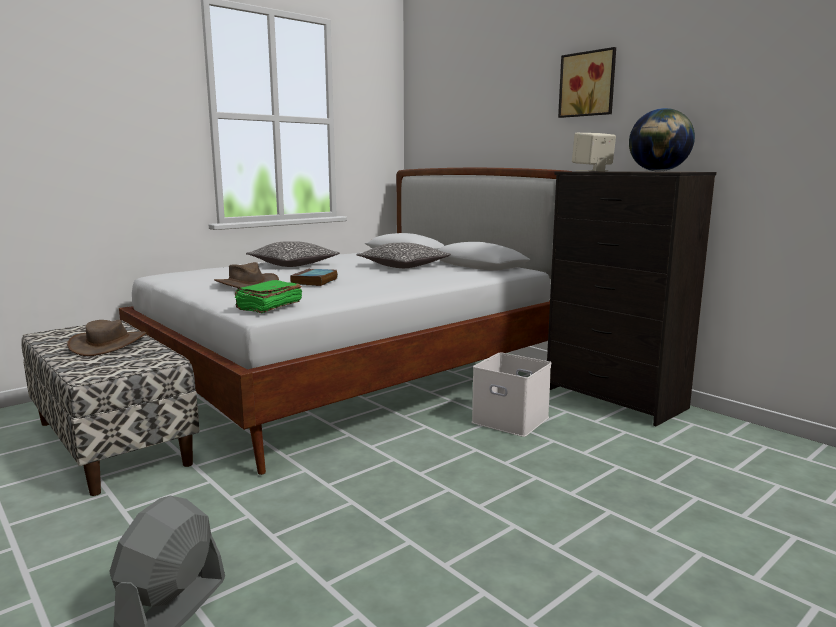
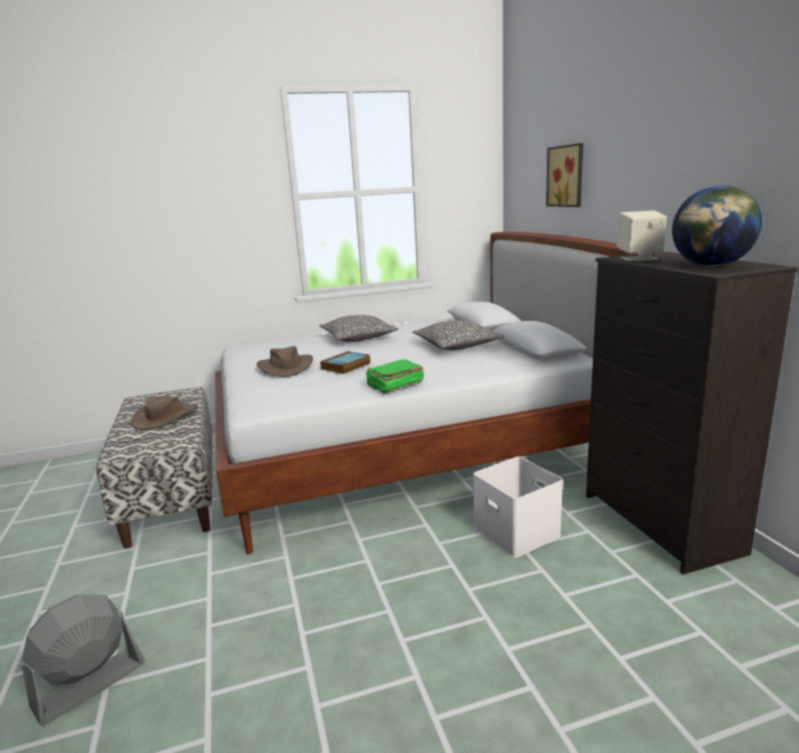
camera: 25 degrees right, 5 degrees up
(268, 307) = (264, 403): green book -> green book (394, 385)
(588, 84) = (664, 143): picture -> picture (567, 176)

